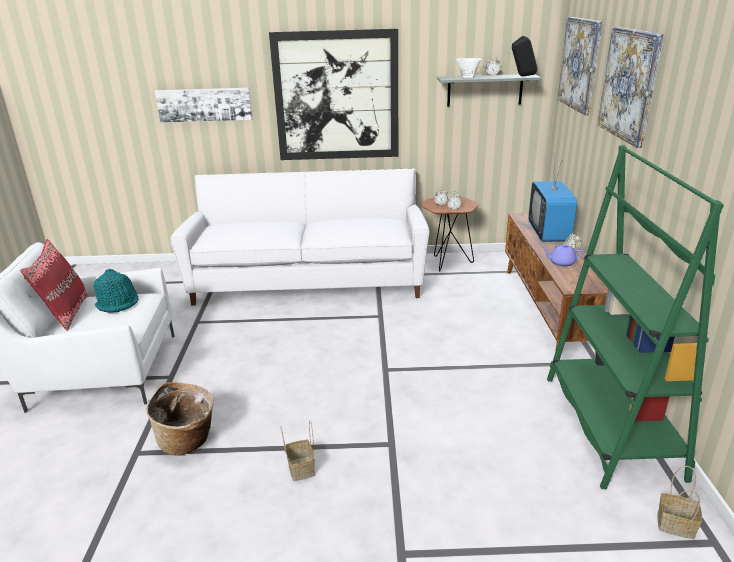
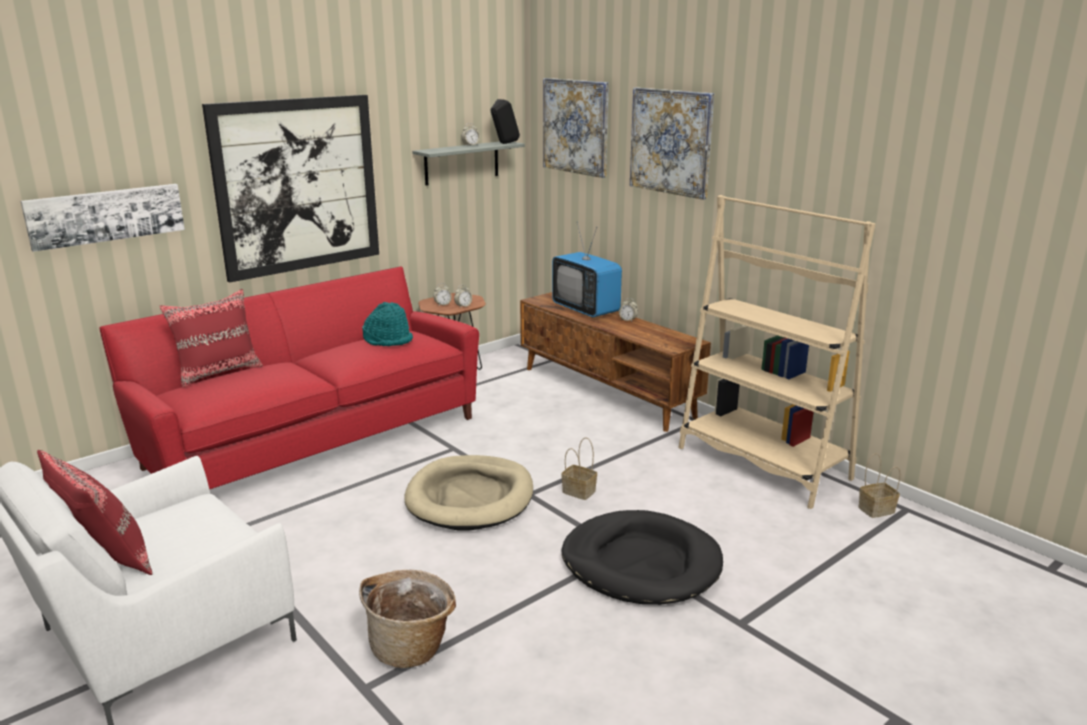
camera: 40 degrees left, 5 degrees down
(118, 303) = (172, 520): turquoise hat -> turquoise hat (388, 340)
(249, 219) = (218, 372): none -> red pillow
(300, 468) = (568, 609): basket -> basket (577, 491)
(309, 279) = (311, 439): white sofa -> red sofa
(345, 355) = (470, 497): none -> beige dog bed
(392, 461) = (641, 563): none -> black dog bed
(467, 77) = (451, 149): bowl -> none
(561, 263) = (633, 331): purple teapot -> none
(610, 425) = (763, 463): green bookcase -> beige bookcase

